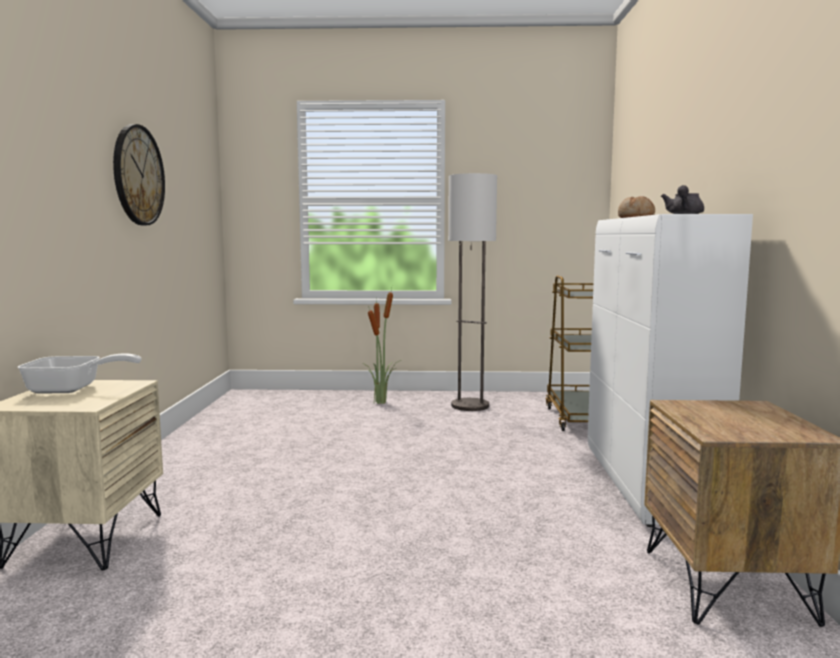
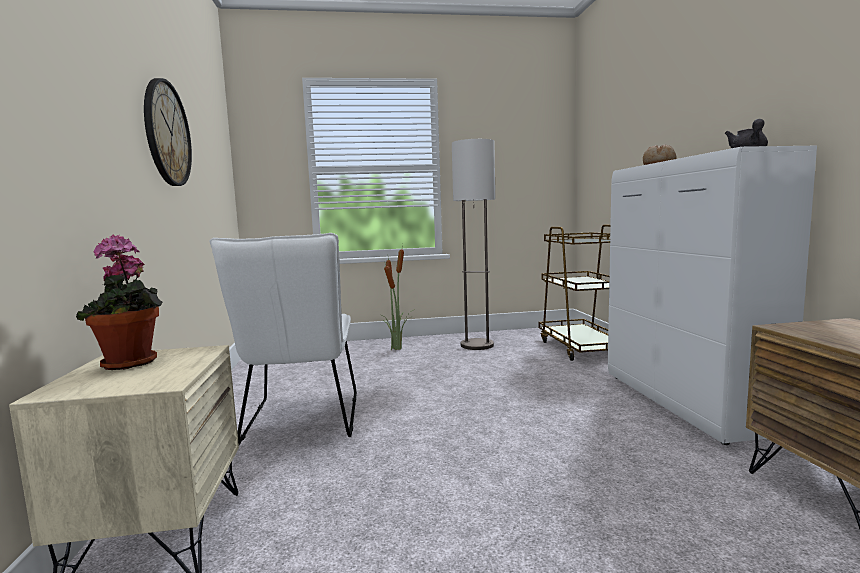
camera: 10 degrees left, 0 degrees up
(72, 389) = (131, 364): frying pan -> potted plant
(243, 464) = (301, 422): none -> white chair

